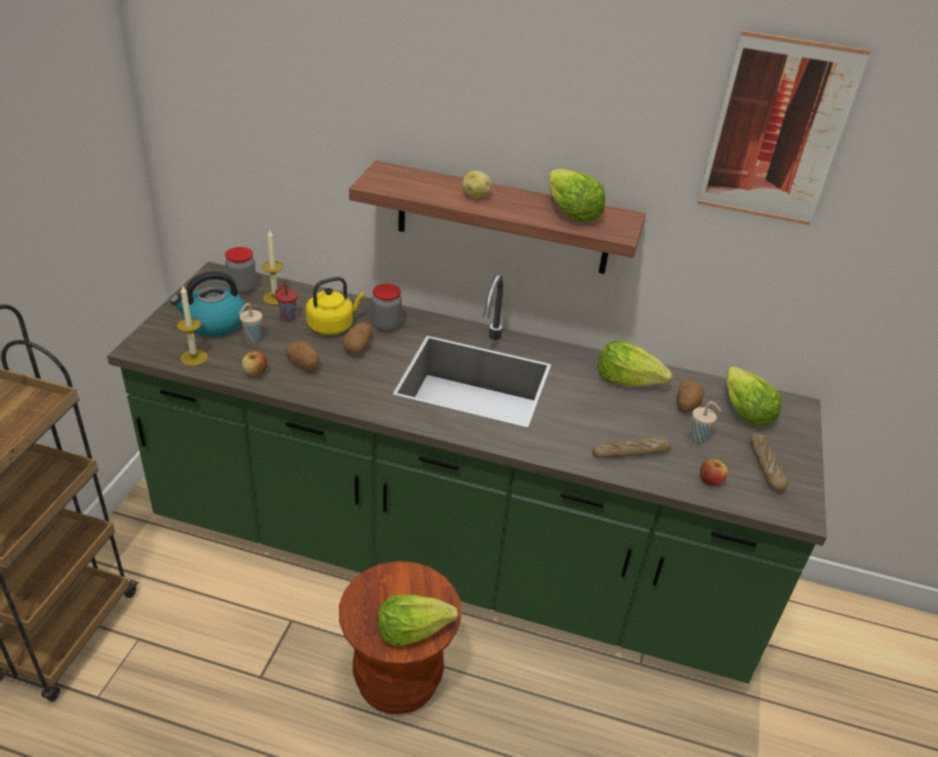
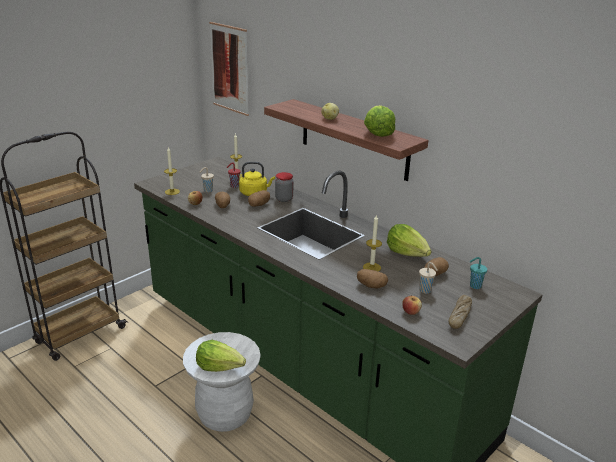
camera: 30 degrees right, 10 degrees down
(214, 323) = (195, 180): kettle -> none
(242, 288) = (224, 169): jar -> none
(397, 681) = (225, 414): brown stool -> white stool
(605, 420) = (372, 267): none -> candle
(630, 453) = (371, 286): bread -> potato
(744, 411) = (474, 286): lettuce -> turquoise cup
(777, 131) = (500, 85): picture -> picture (230, 68)

